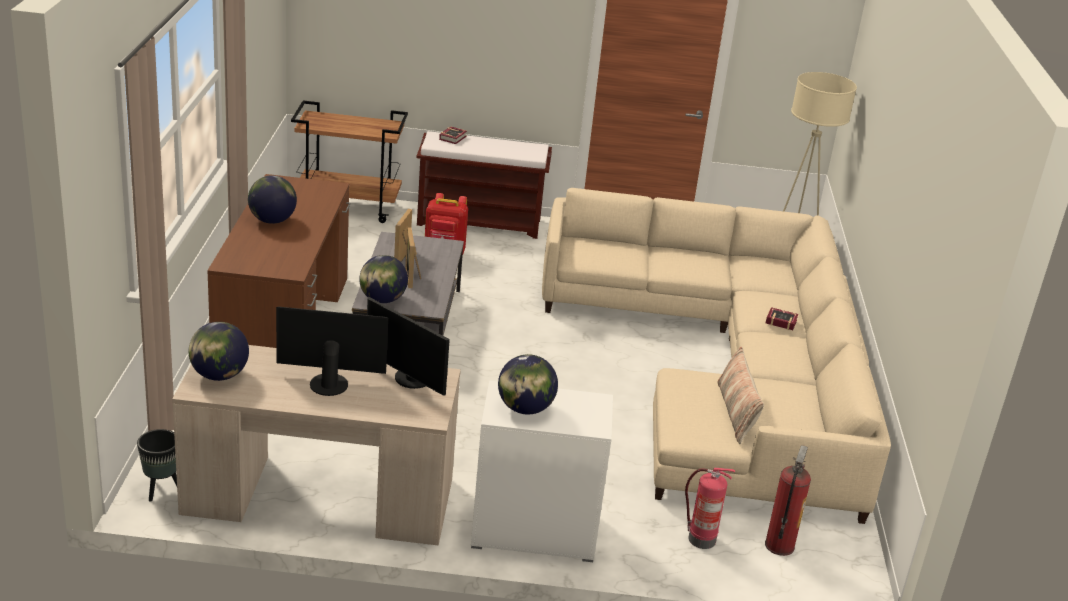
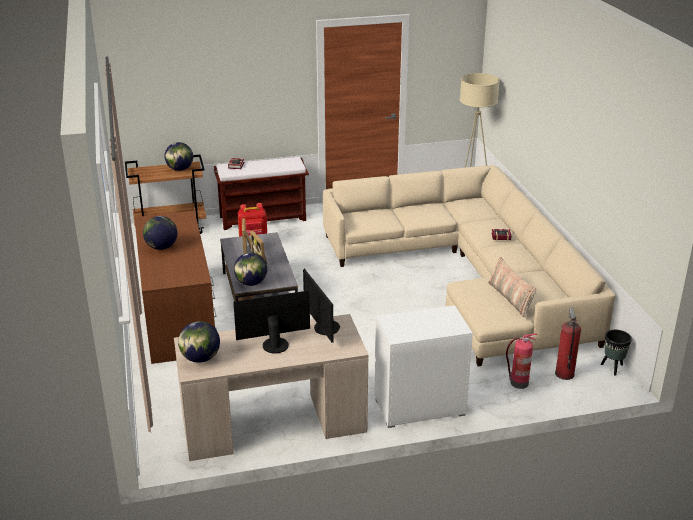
camera: 15 degrees left, 0 degrees up
(161, 490) = (167, 448): black planter -> black planter (613, 368)
(410, 380) = (324, 328): monitor -> monitor turned 45 degrees clockwise
(525, 409) = (409, 328): globe -> globe (180, 169)

